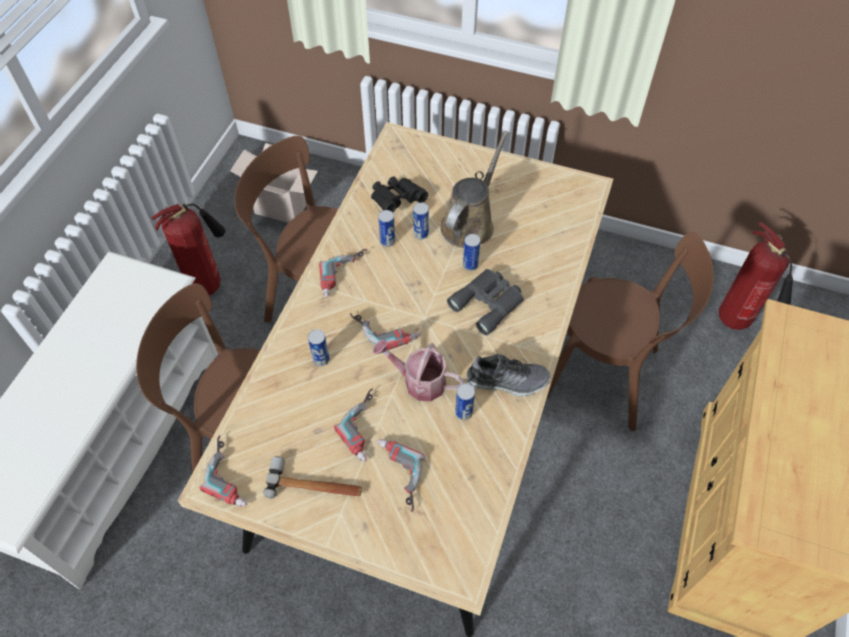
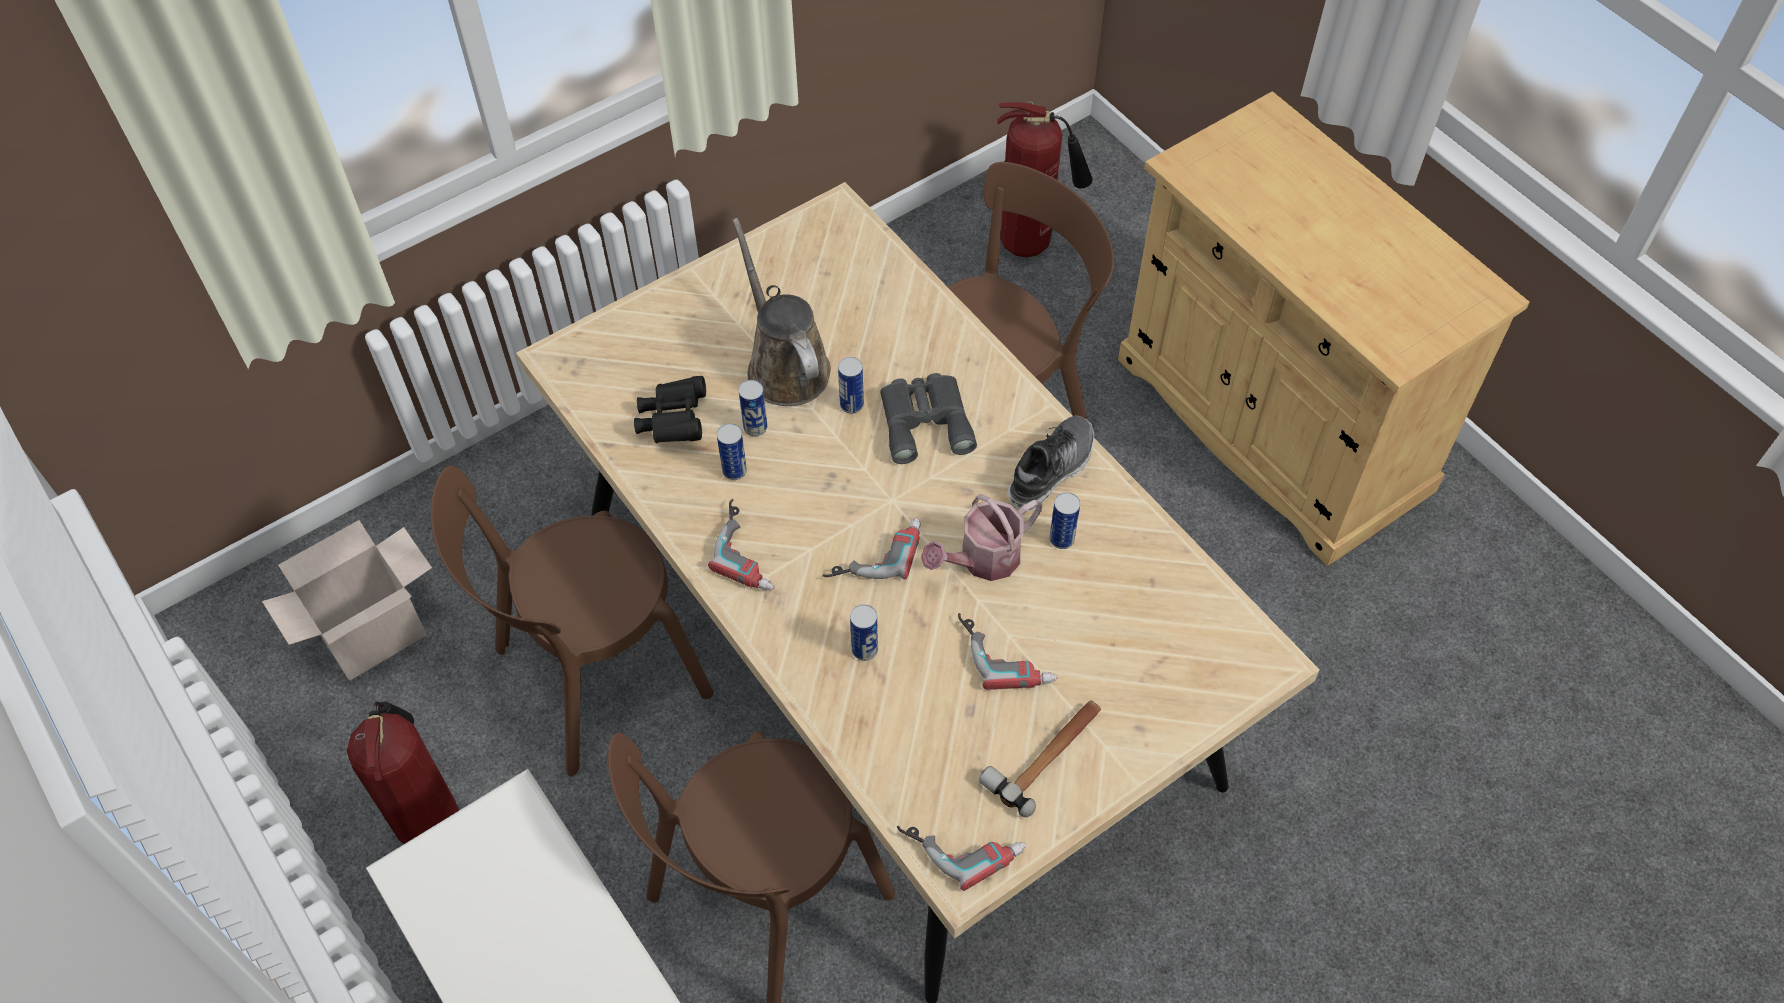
camera: 55 degrees left, 0 degrees up
(395, 475) = (1095, 658): power drill -> none

